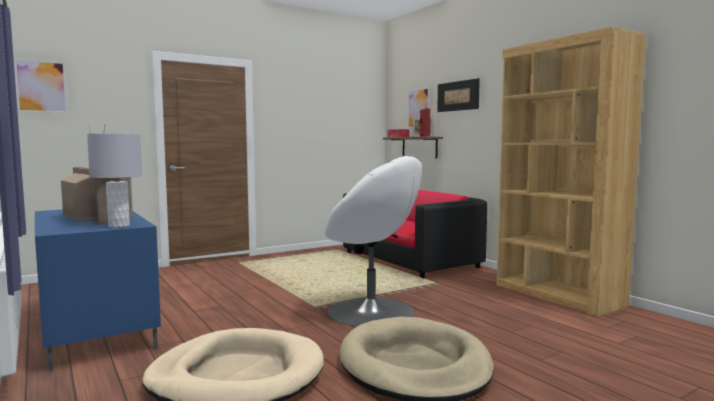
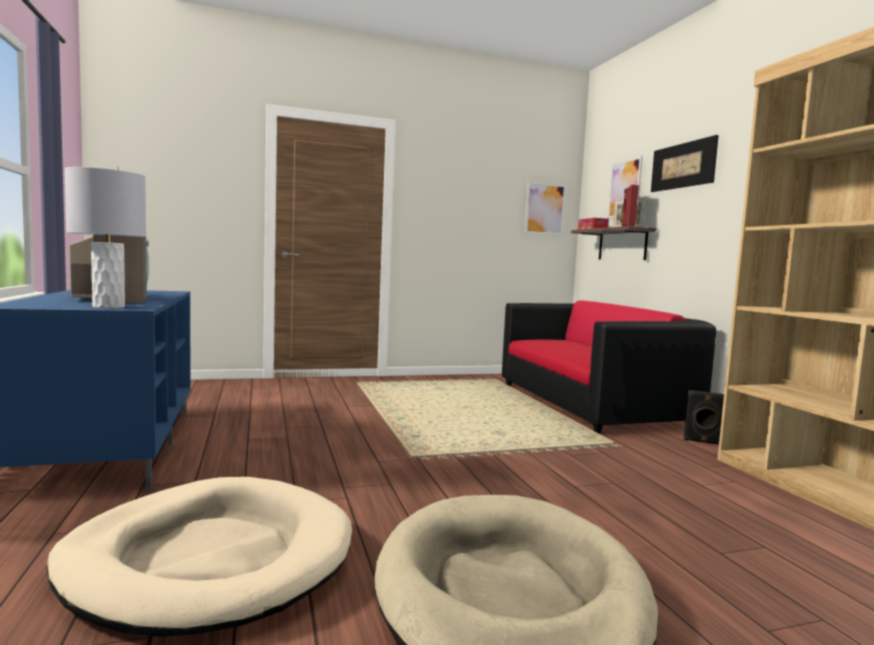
camera: 15 degrees right, 0 degrees up
(41, 86) = (131, 144): picture -> picture (545, 209)
(372, 311) = (491, 477): white armchair -> none
(485, 276) = (703, 442): none -> black speaker

